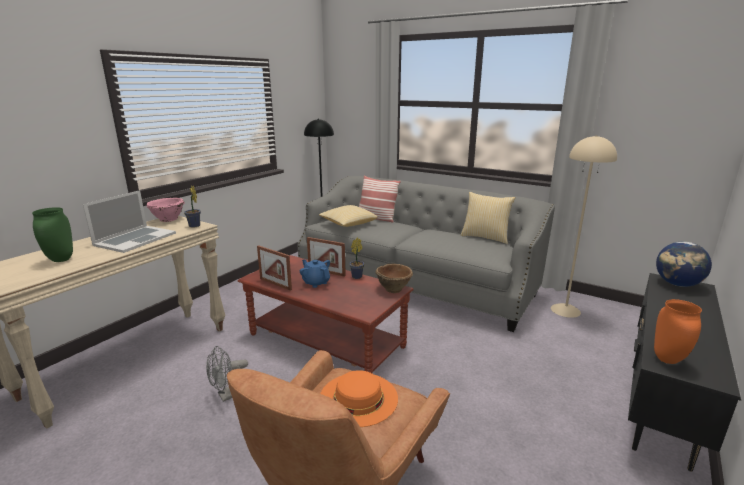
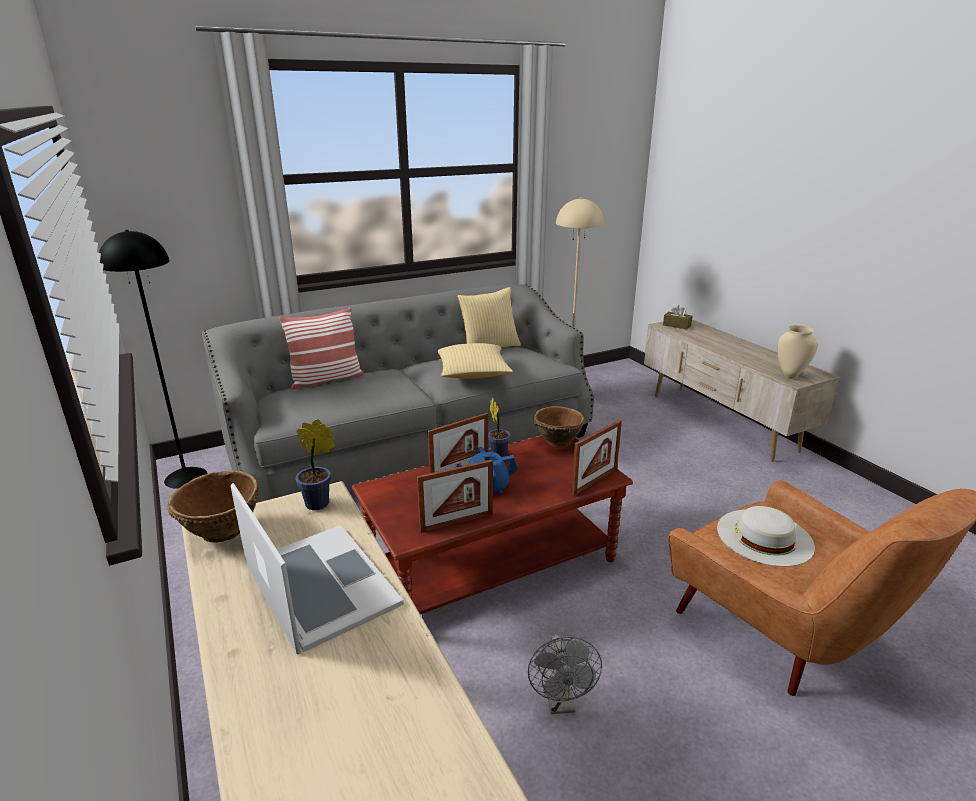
camera: 60 degrees left, 5 degrees up
(61, 260) = (361, 709): green vase -> none
(168, 219) = (222, 532): pink bowl -> brown bowl
(348, 224) = (321, 404): pillow -> pillow (473, 374)
(354, 310) = (594, 481): none -> picture frame
(358, 398) = (764, 536): orange hat -> white hat
(660, 398) = (720, 422): black tv stand -> beige tv stand
(667, 359) = (790, 376): orange vase -> beige vase
(677, 284) = (676, 325): globe -> brown tissue box

